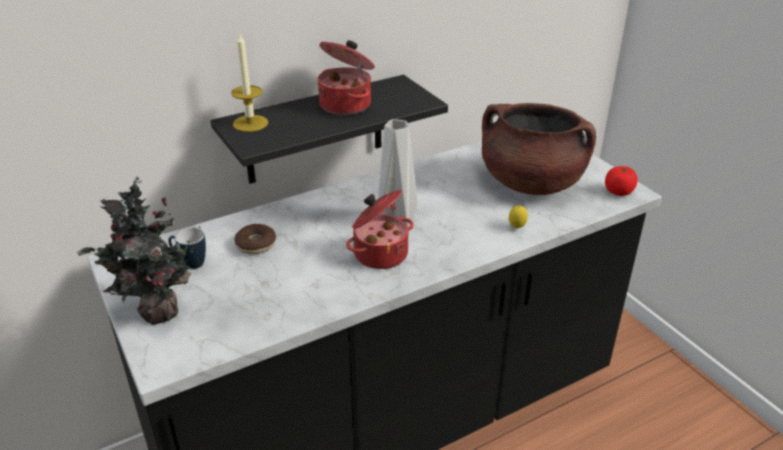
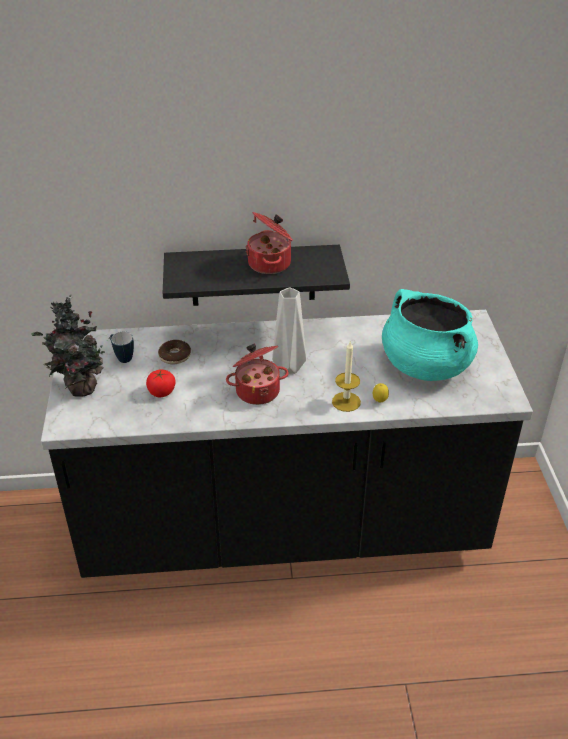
camera: 25 degrees right, 5 degrees up
(250, 123) = (189, 263): candle -> candle (346, 402)
(530, 183) = (425, 365): brown cooking pot -> turquoise cooking pot
(619, 191) = (496, 395): tomato -> tomato (161, 392)

